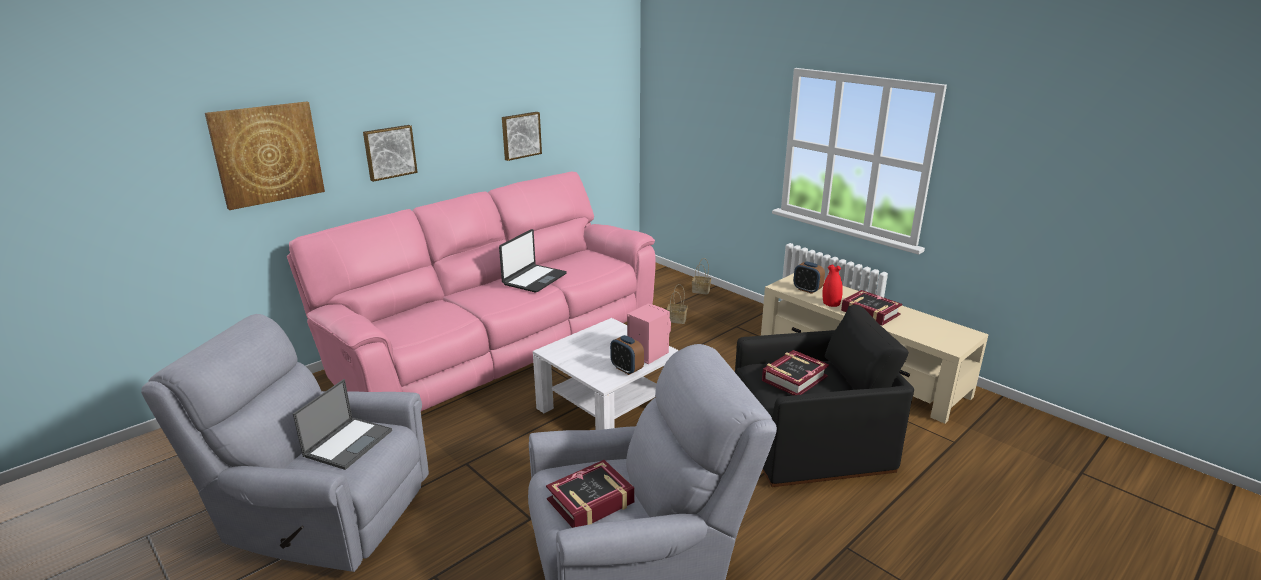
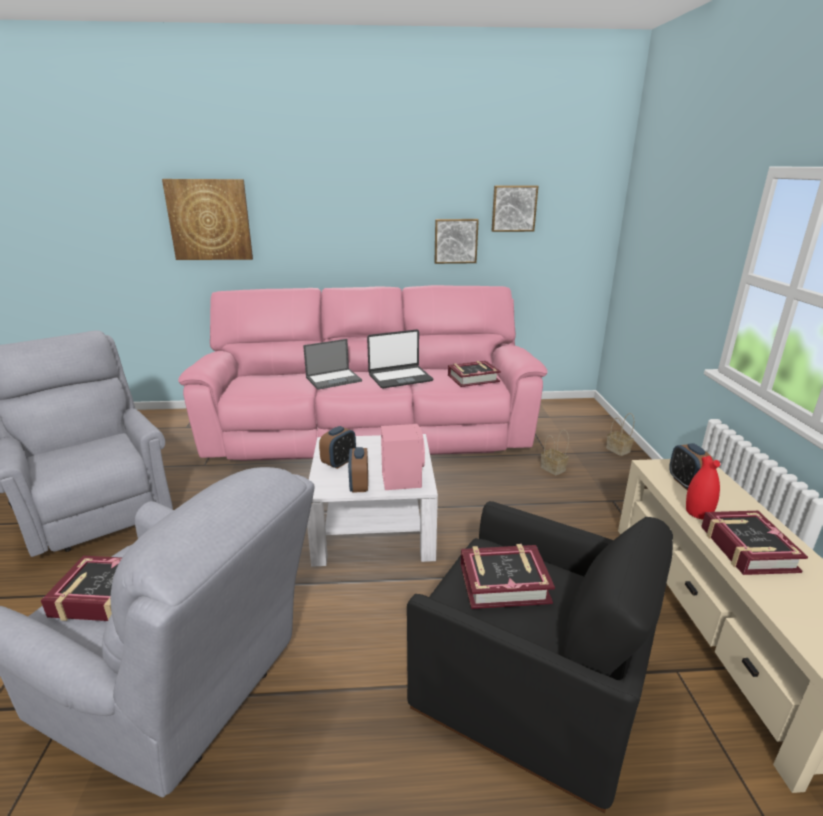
camera: 40 degrees right, 0 degrees up
(349, 442) = (91, 452): laptop -> laptop (334, 379)
(389, 152) = (315, 235): picture -> picture (513, 208)
(584, 361) = (339, 462): none -> alarm clock
(593, 262) = (473, 378): none -> book

